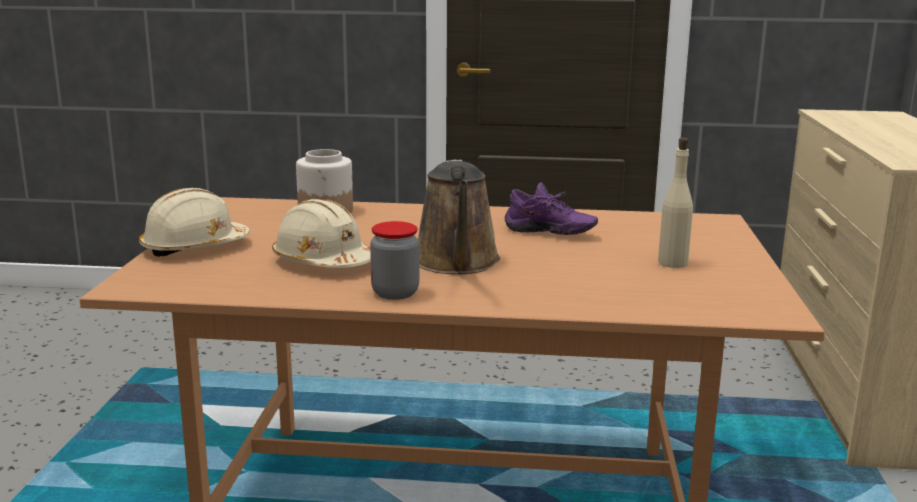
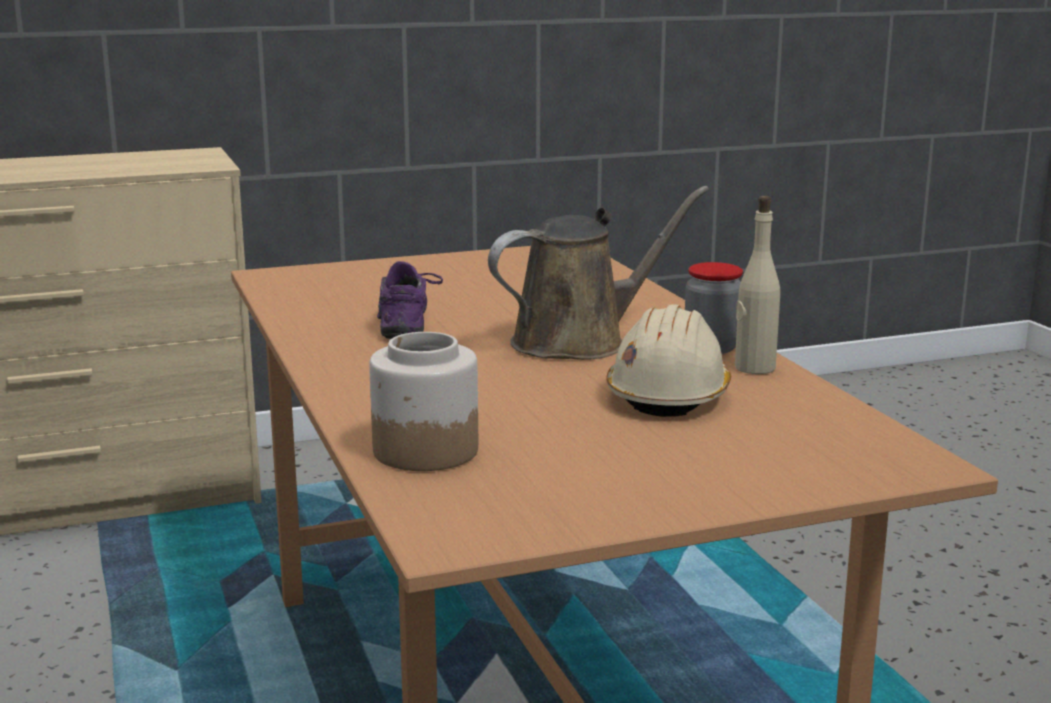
camera: 115 degrees left, 0 degrees up
(194, 247) = (729, 480): beige hard hat -> none
(672, 263) = (464, 278): beige bottle -> beige bottle (754, 368)

